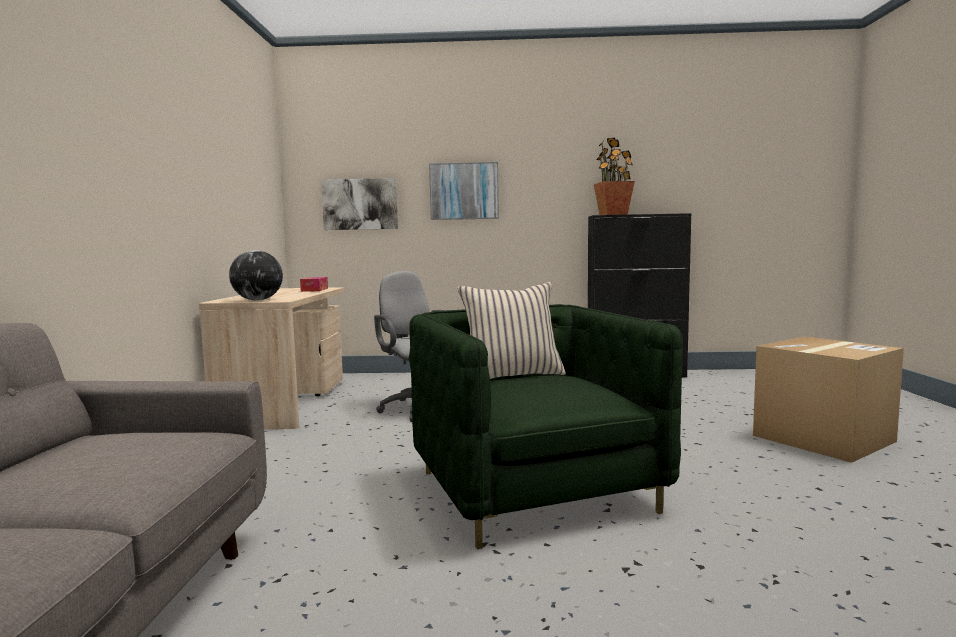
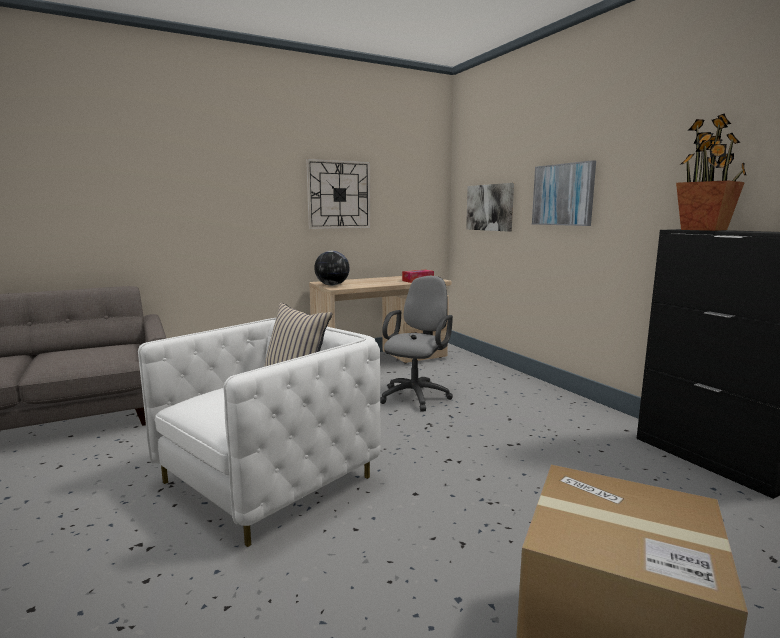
camera: 60 degrees right, 5 degrees up
(211, 174) = (339, 195): none -> wall clock
(533, 491) = (267, 480): green armchair -> white armchair

